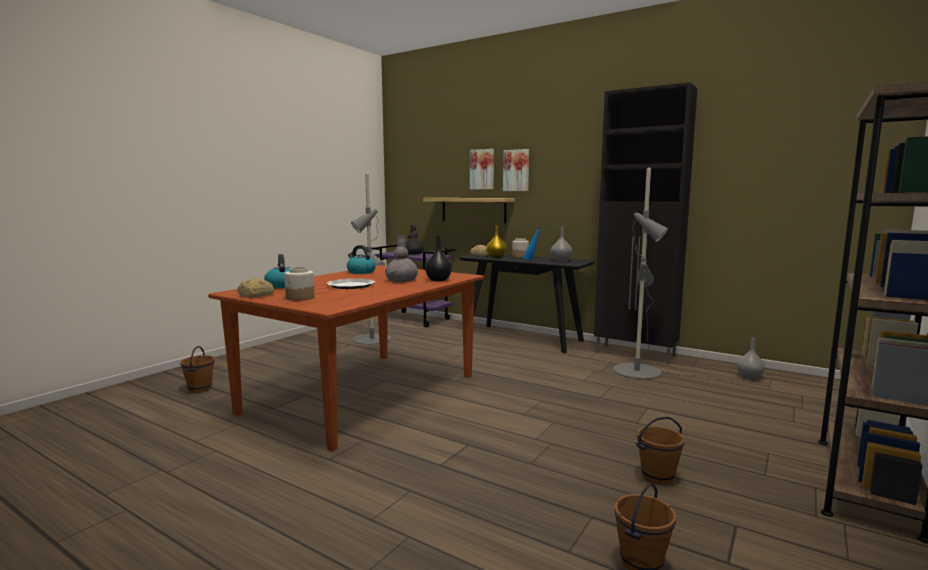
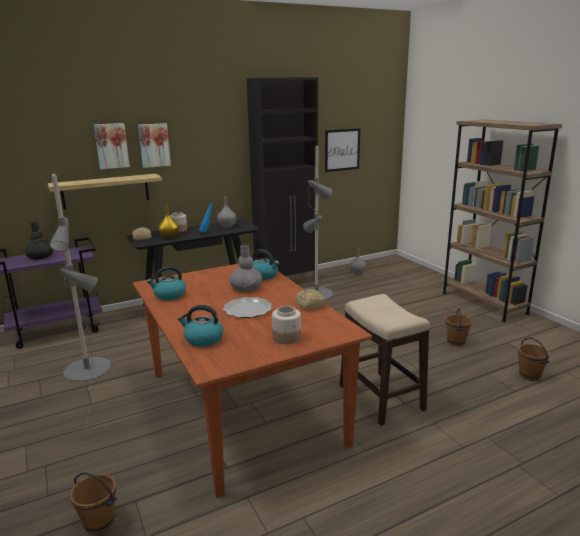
camera: 60 degrees left, 10 degrees up
(255, 295) = (246, 357): bread -> bread (310, 305)
(438, 449) = (381, 398): none -> stool
(439, 280) = (264, 276): black vase -> kettle
(765, 188) = (342, 150): none -> picture

